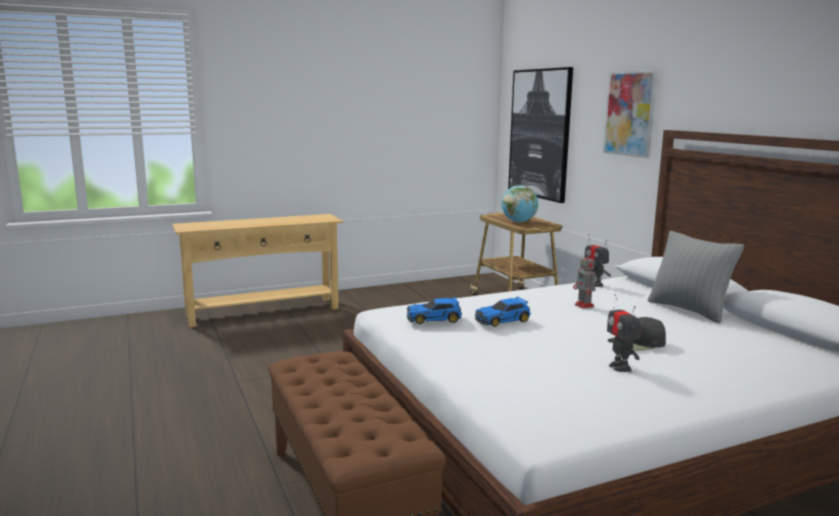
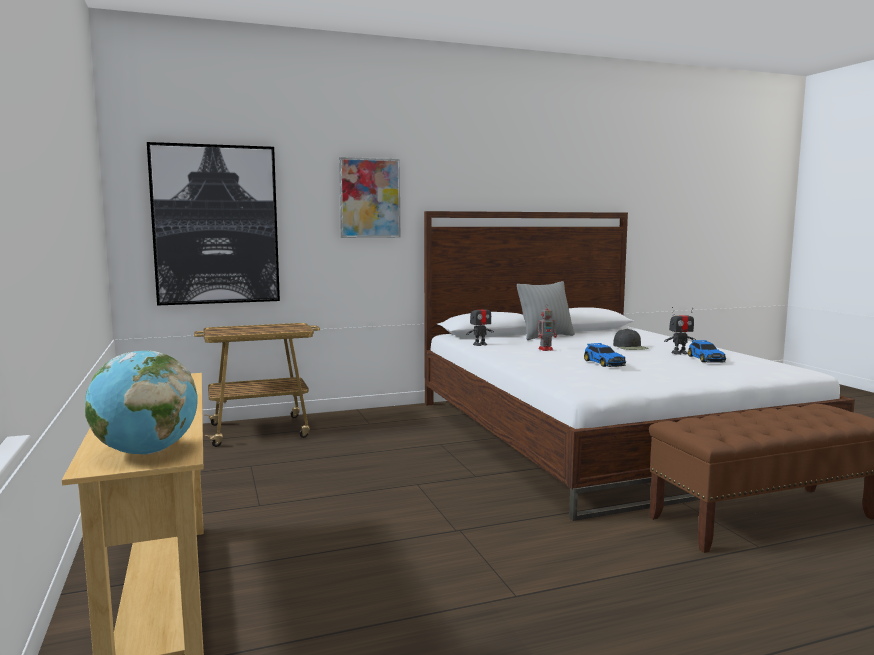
camera: 85 degrees left, 5 degrees down
(435, 319) = (612, 376): toy car -> toy car (706, 359)
(518, 222) = (266, 330): globe -> globe (146, 452)

